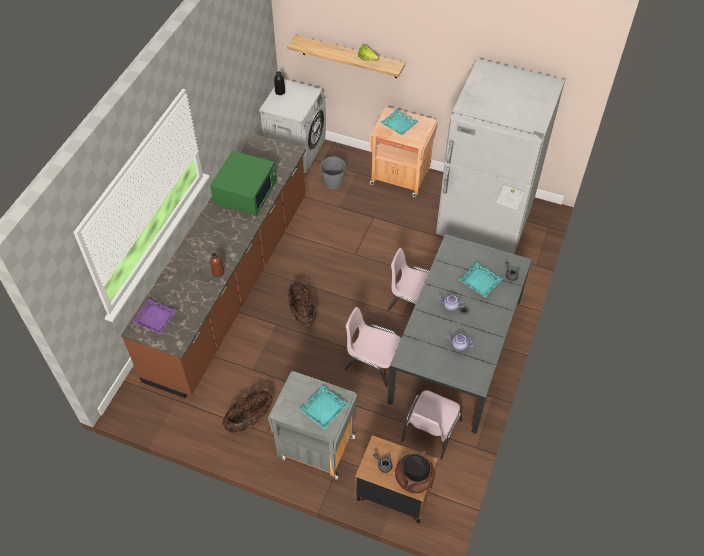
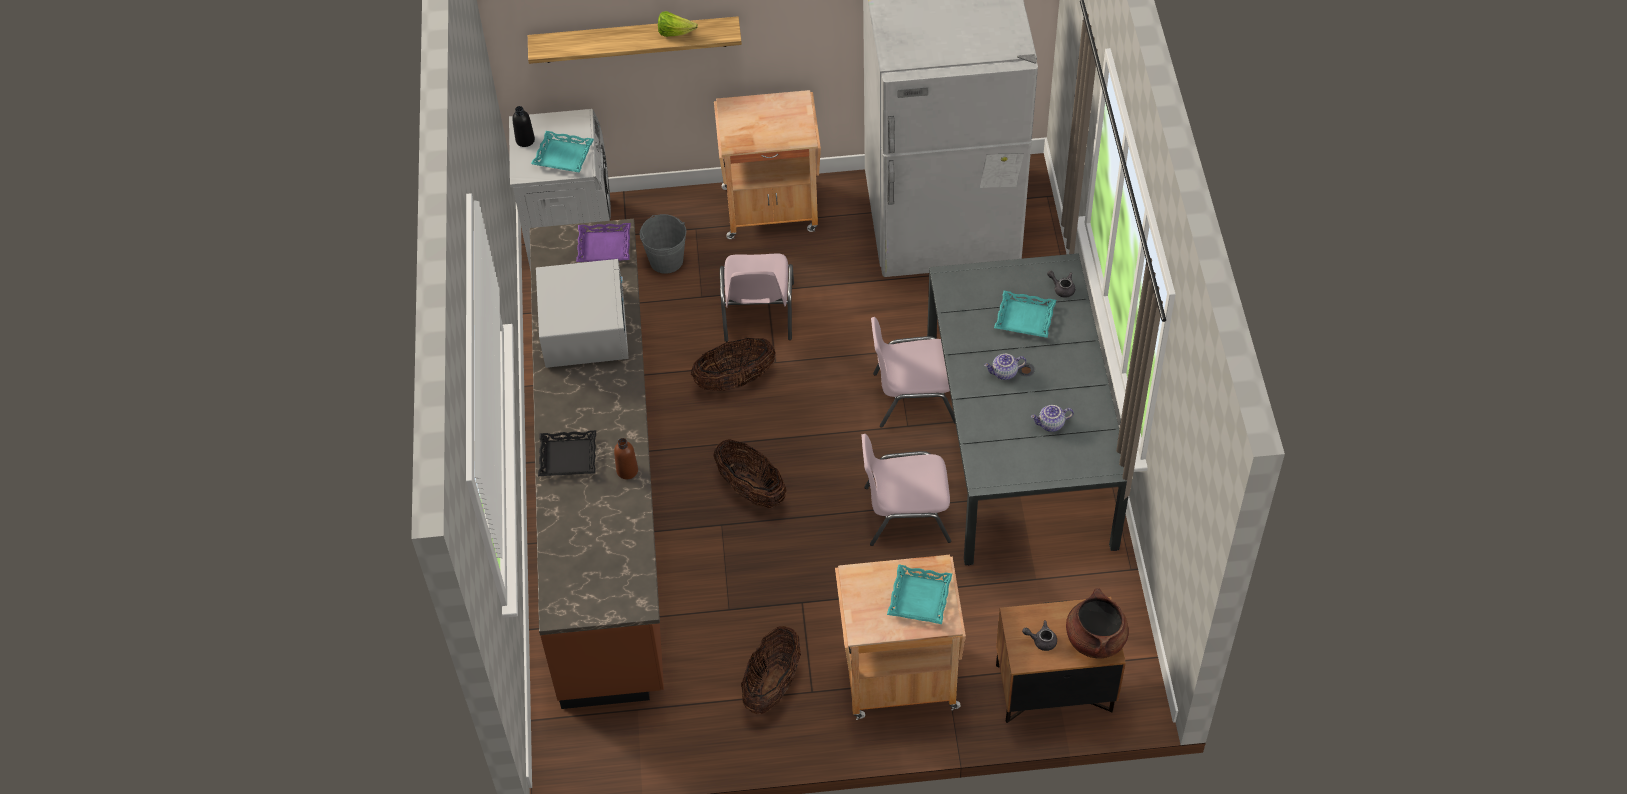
camera: 25 degrees left, 0 degrees up
(155, 318) = (576, 582): purple tray -> purple tray (604, 246)
(194, 253) = (568, 458): none -> black tray
(246, 192) = (585, 328): green microwave -> white microwave
(315, 447) = (898, 677): grey cart -> brown cart
(329, 255) = (735, 380): none -> basket
(399, 124) = (756, 121): turquoise tray -> turquoise tray (563, 156)
(430, 431) = (1051, 577): pink chair -> pink chair (757, 313)

